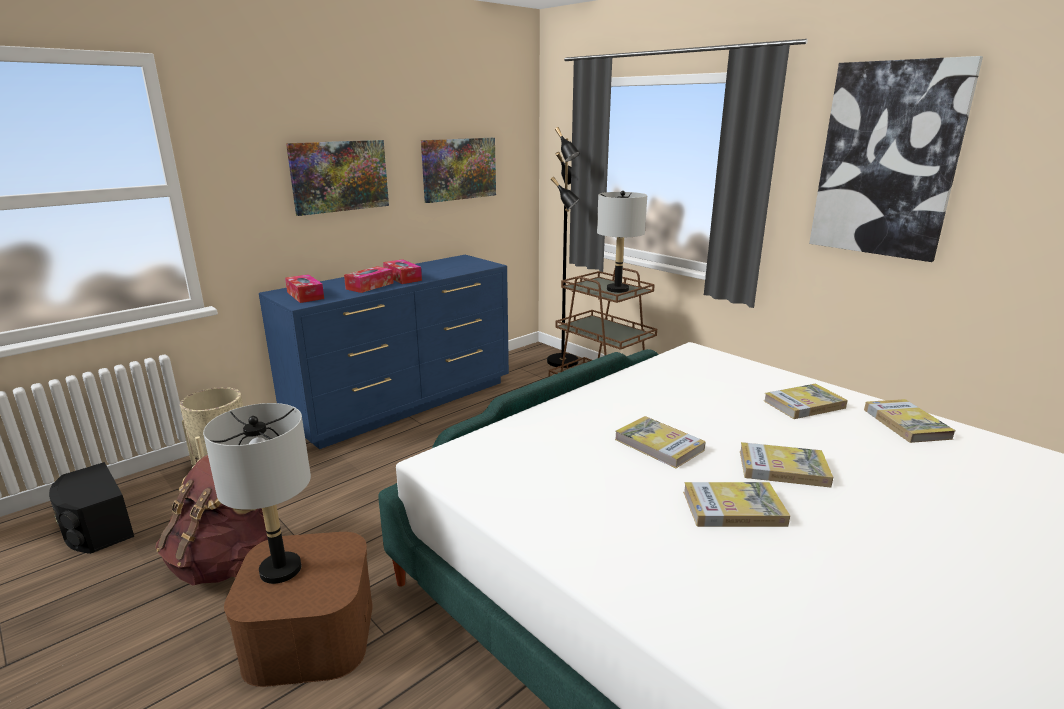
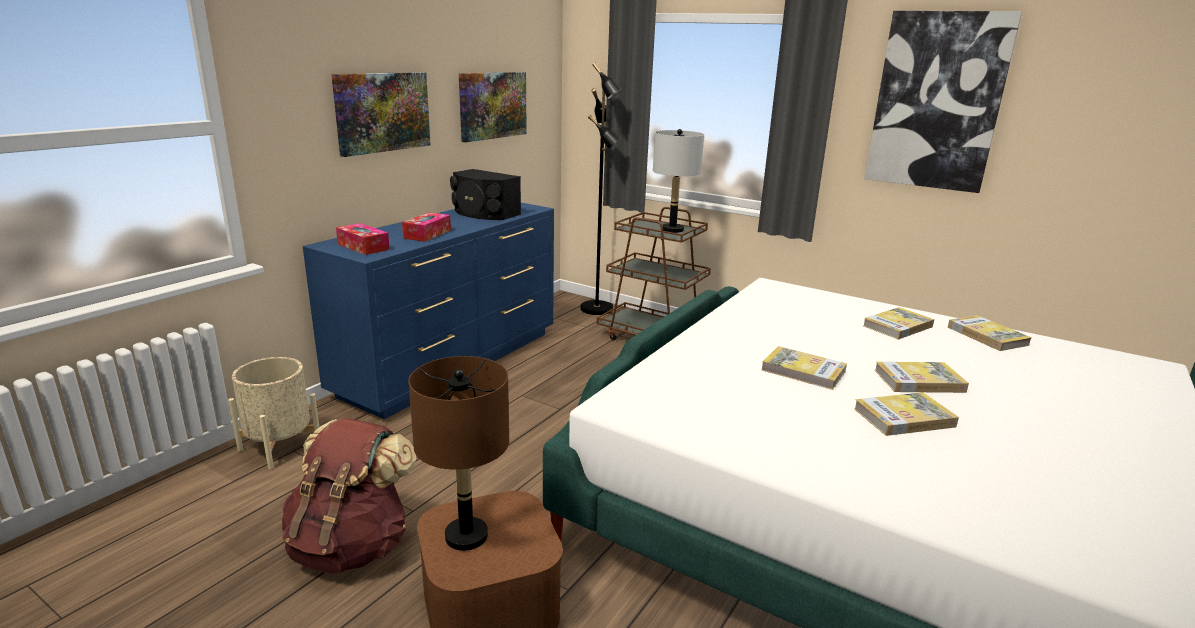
camera: 15 degrees left, 0 degrees up
(96, 529) = (160, 534): black speaker -> black speaker (484, 213)
(280, 569) = (466, 536): grey table lamp -> brown table lamp
(402, 278) = (455, 224): tissue box -> none

